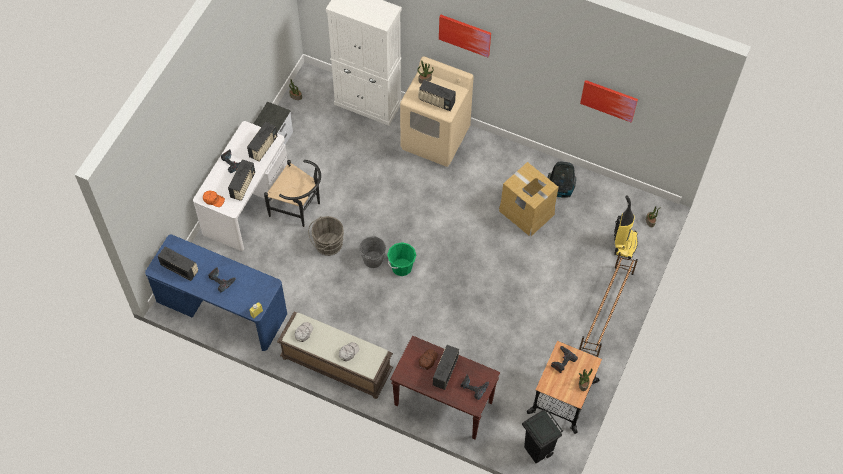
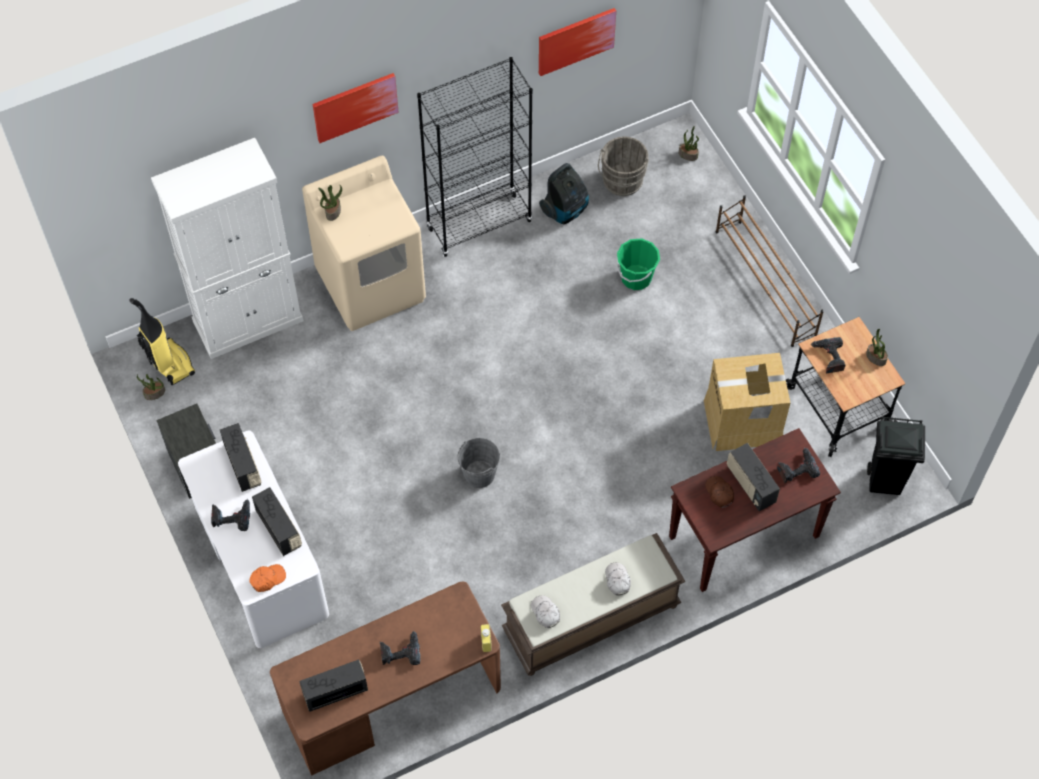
camera: 50 degrees left, 0 degrees up
(221, 308) = (392, 700): blue desk -> brown desk
(299, 208) = (328, 506): black chair -> none
(327, 245) = (411, 511): grey bucket -> grey bucket (622, 183)
(401, 267) = (519, 450): green bucket -> green bucket (636, 278)
(436, 102) = (377, 223): radio -> none
(514, 158) = (479, 224): none -> black bookcase
(526, 212) = (564, 266): cardboard box -> cardboard box (743, 422)
(624, 243) = (694, 200): vacuum cleaner -> vacuum cleaner (170, 363)

